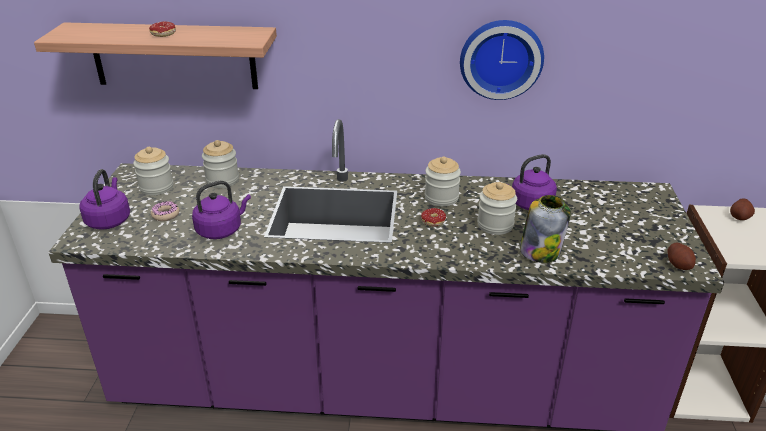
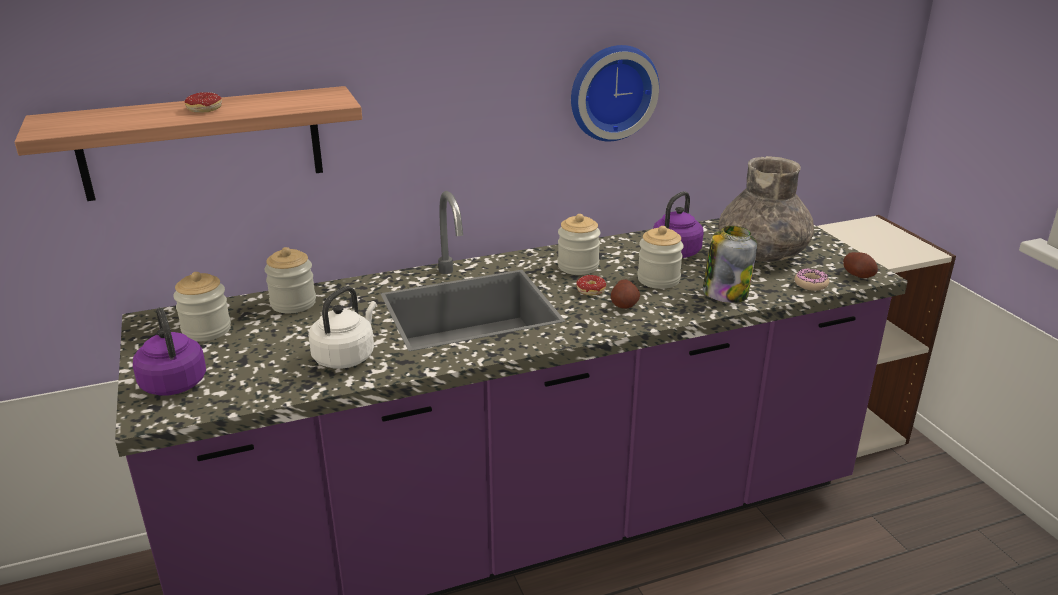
camera: 25 degrees left, 5 degrees down
(165, 215) = (251, 357): donut -> donut (811, 284)
(221, 230) = (346, 356): purple kettle -> white kettle
(607, 222) = (762, 253): none -> grey vase
(739, 217) = (857, 229): potato -> potato (624, 305)

